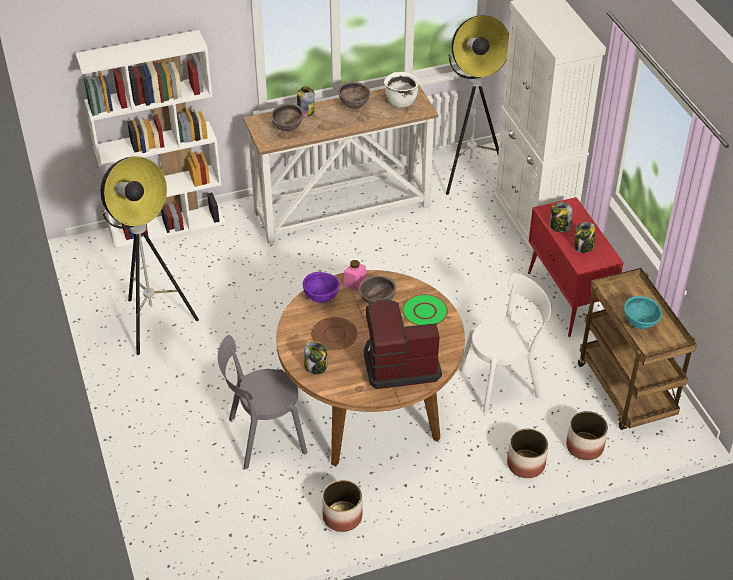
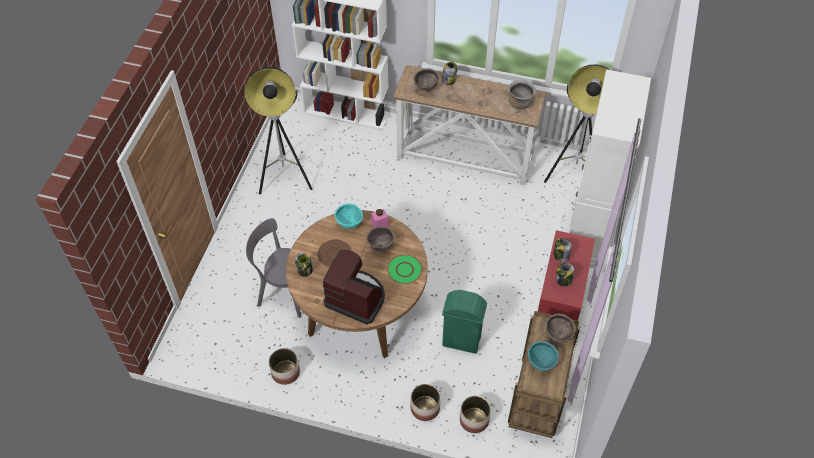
camera: 35 degrees right, 10 degrees up
(321, 298) = (349, 223): purple bowl -> turquoise bowl
(354, 106) = (484, 91): brown bowl -> brown bowl (558, 335)
(401, 102) = (519, 103): white cooking pot -> brown cooking pot
(503, 381) = (462, 341): white chair -> green trash can

